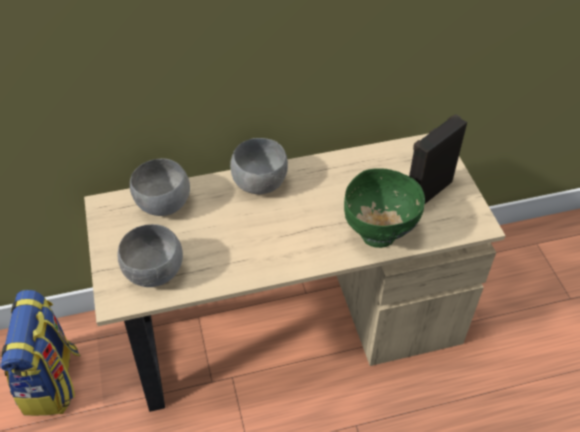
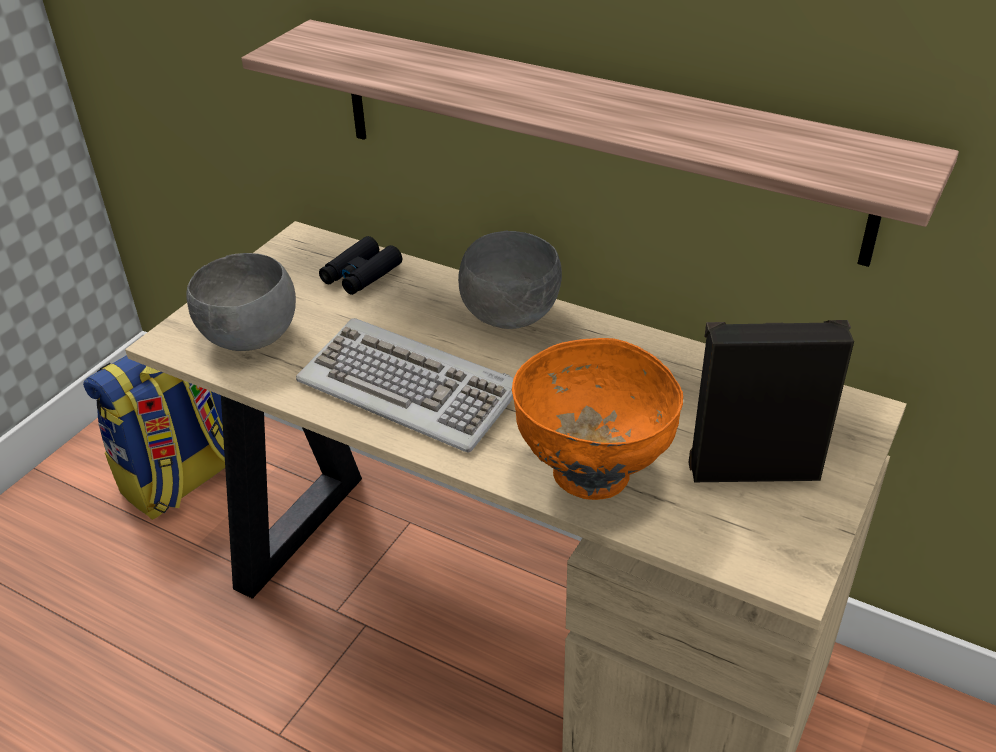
camera: 45 degrees right, 10 degrees down
(163, 205) = (361, 274): grey bowl -> black binoculars
(262, 246) = (410, 388): none -> keyboard
(277, 78) = (589, 137): none -> shelf
(378, 234) = (592, 475): green bowl -> orange bowl

